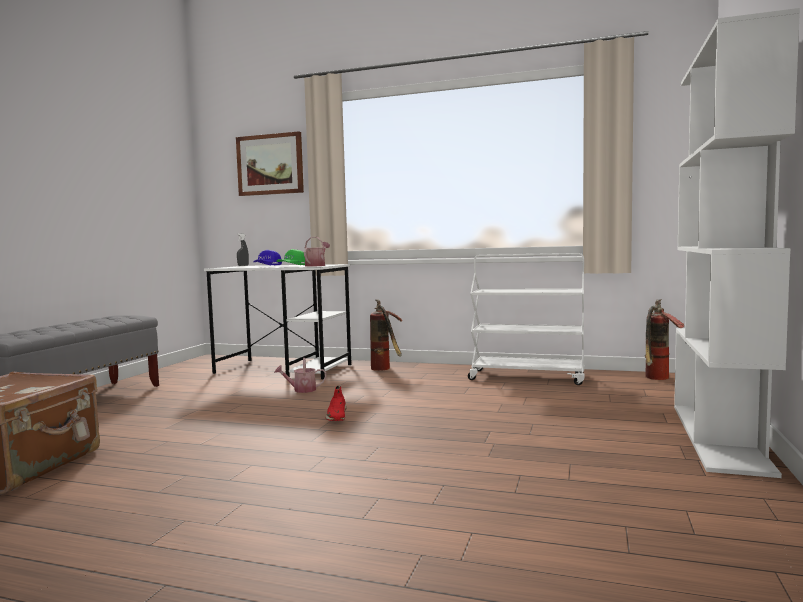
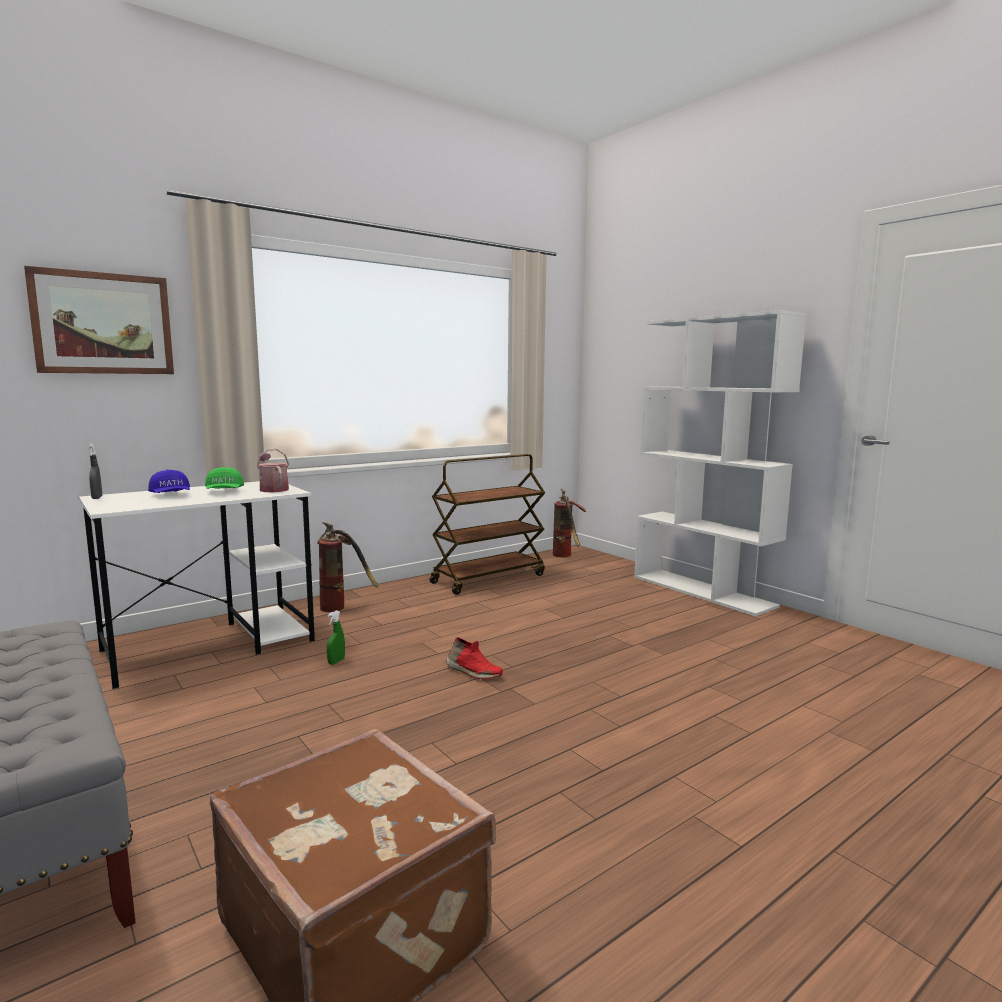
camera: 55 degrees left, 5 degrees up
(301, 390) = (336, 661): watering can -> green spray bottle
(528, 377) = (488, 578): white cart -> brown cart

